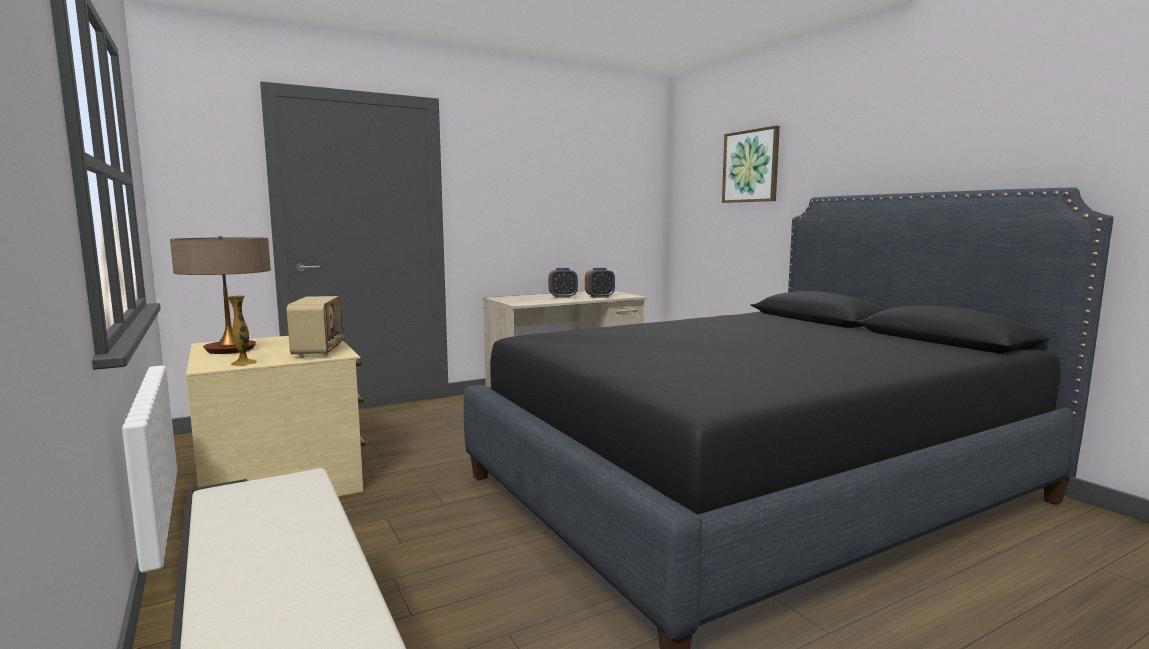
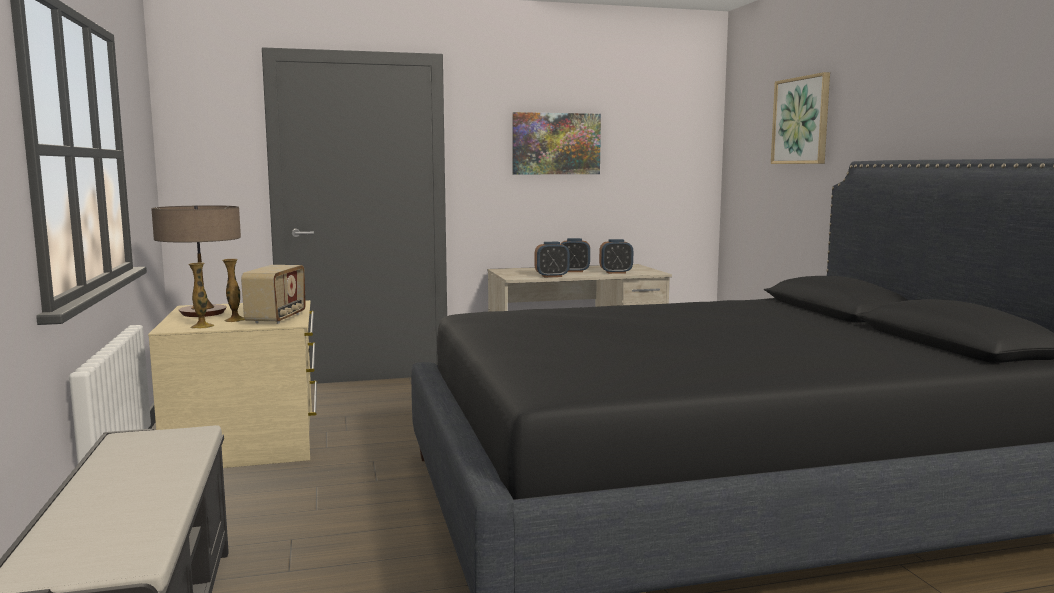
camera: 15 degrees right, 0 degrees up
(274, 354) = (235, 320): none -> vase
(538, 184) = (556, 144): none -> picture
(549, 301) = (551, 276): none -> alarm clock

